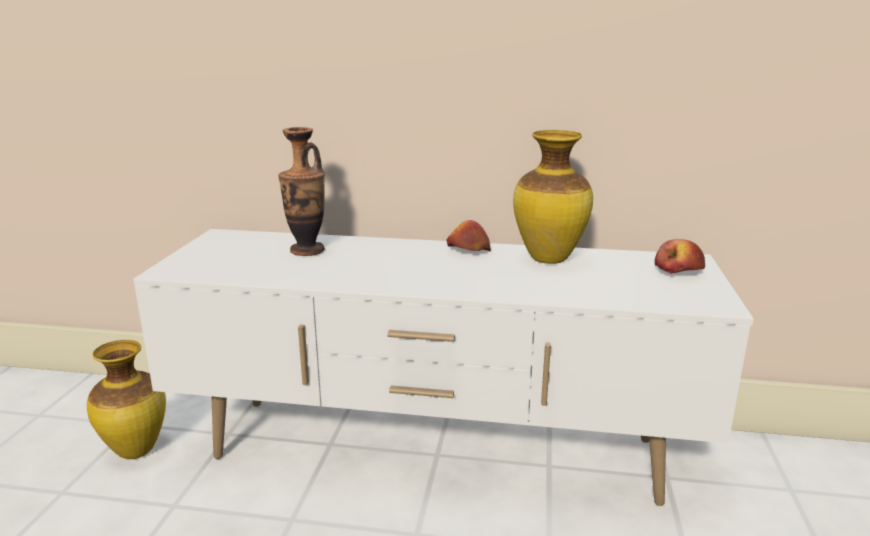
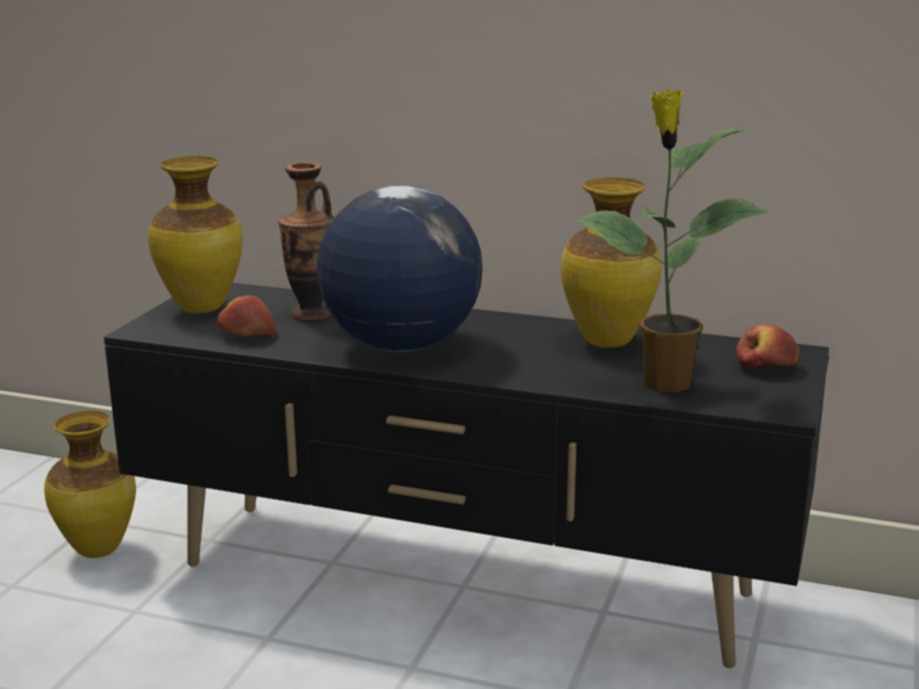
camera: 10 degrees right, 0 degrees up
(215, 250) = (201, 308): none -> vase
(389, 271) = (400, 346): none -> globe
(436, 451) = (463, 582): white tv stand -> black tv stand
(468, 250) = (511, 324): apple -> apple (246, 335)
(613, 289) = (664, 383): none -> potted plant

